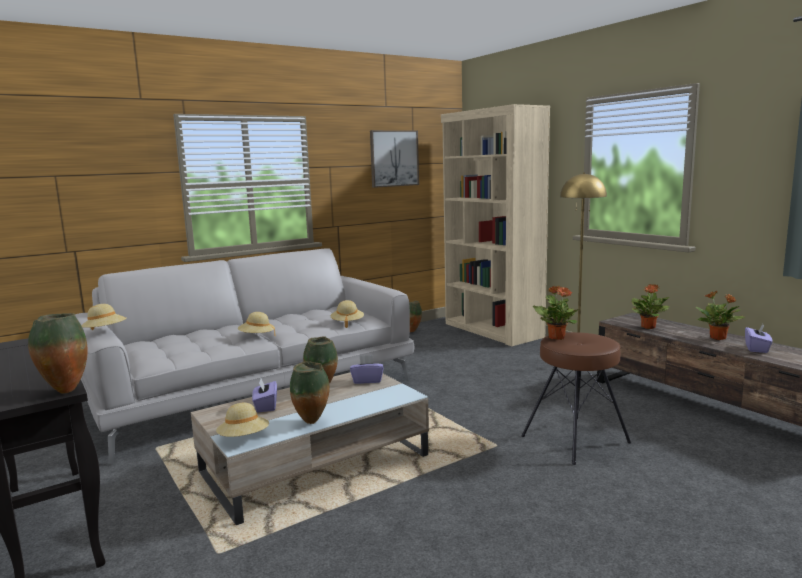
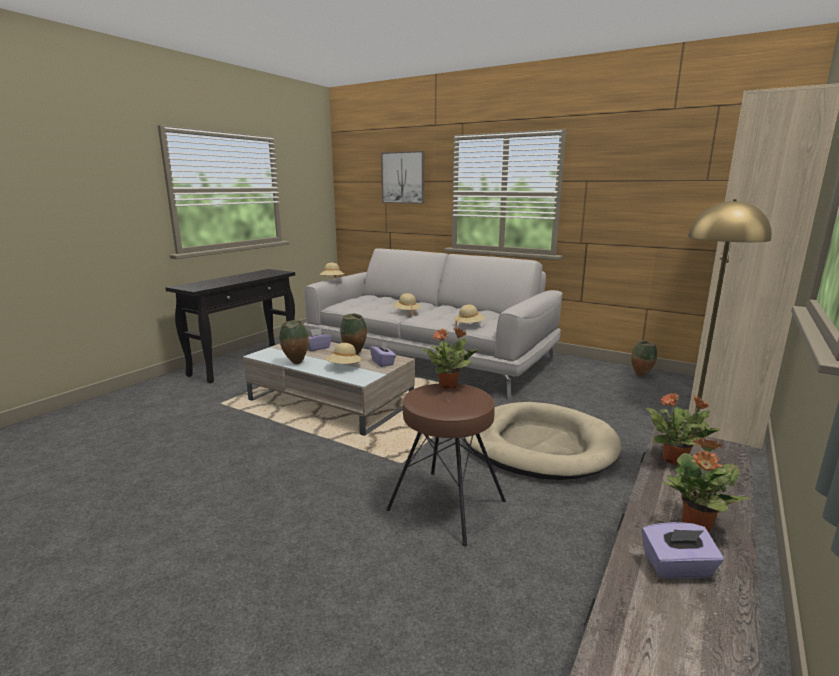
camera: 65 degrees right, 5 degrees up
(64, 391) = (196, 289): vase -> none
(244, 438) = (266, 354): beige hat -> beige hat (344, 367)
(394, 158) = (674, 173): picture -> picture (403, 177)
(501, 389) = (539, 446): none -> beige dog bed

